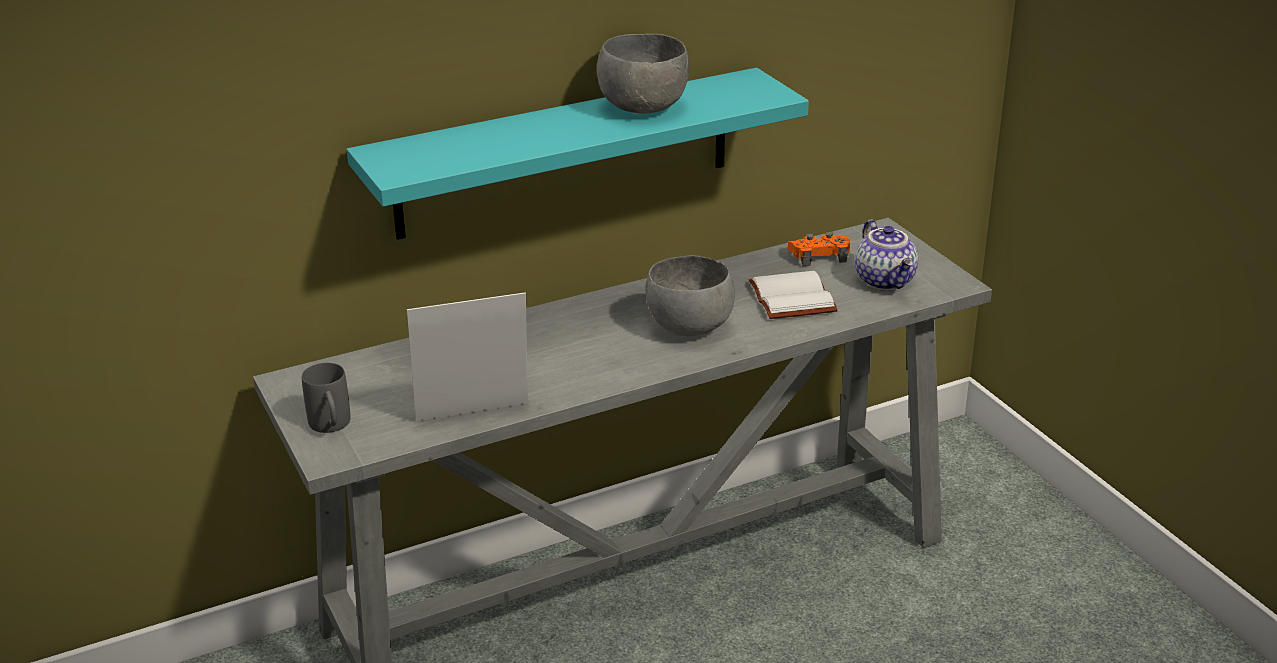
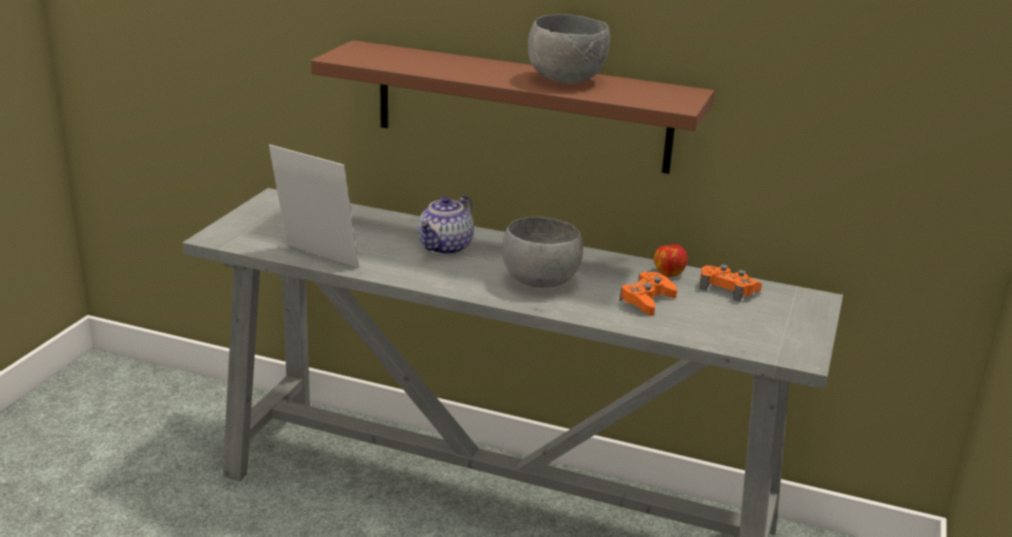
camera: 45 degrees right, 5 degrees down
(331, 427) = (246, 226): grey mug -> none
(564, 153) = (522, 106): turquoise shelf -> brown shelf
(758, 265) = (668, 273): none -> apple
(789, 297) = (647, 300): white book -> orange game controller
(886, 281) = (745, 327): teapot -> teapot (446, 248)

